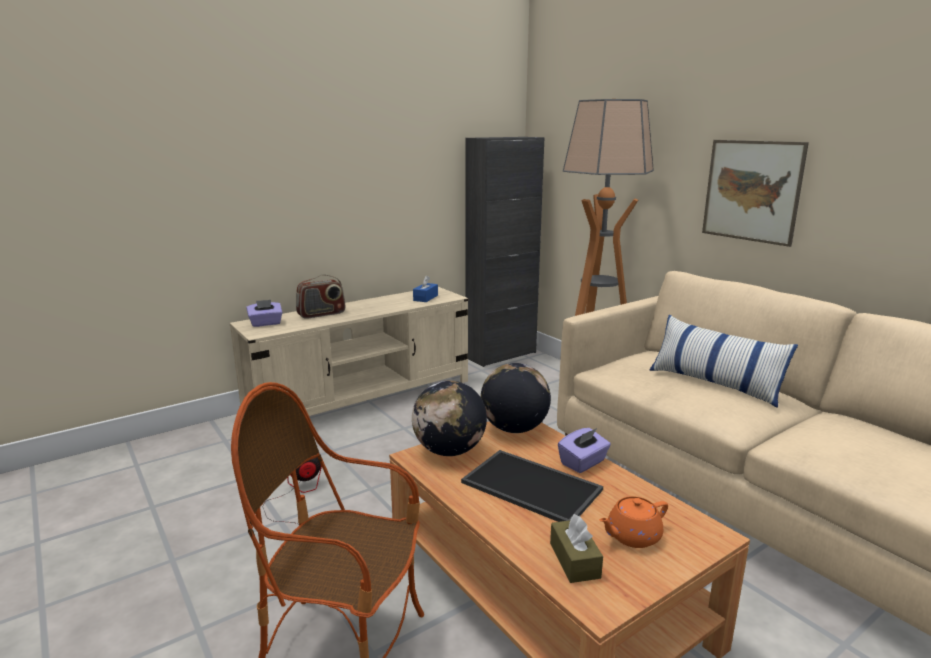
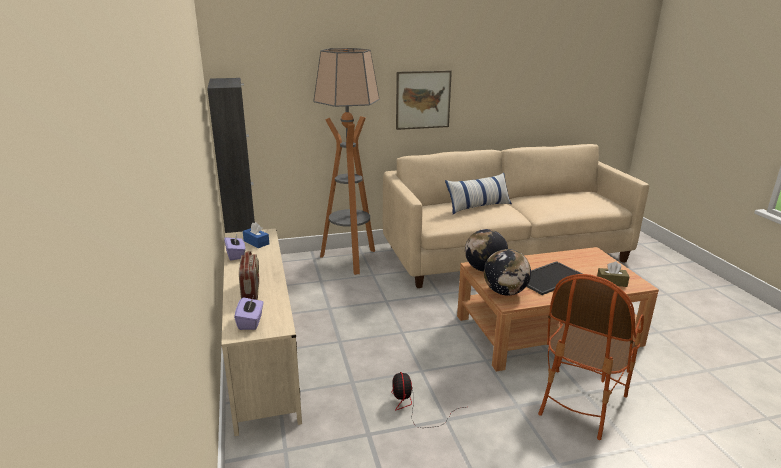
camera: 70 degrees left, 5 degrees up
(583, 463) = (529, 261): purple tissue box -> purple tissue box (236, 255)
(632, 536) = (594, 267): orange teapot -> none

